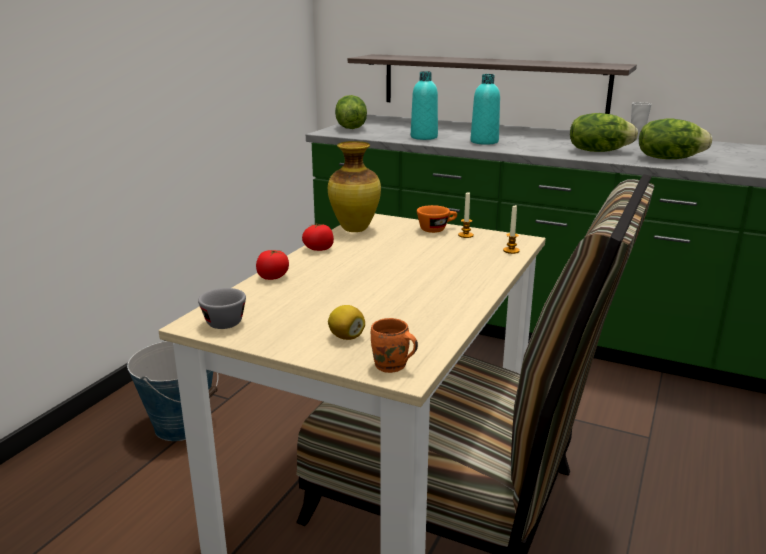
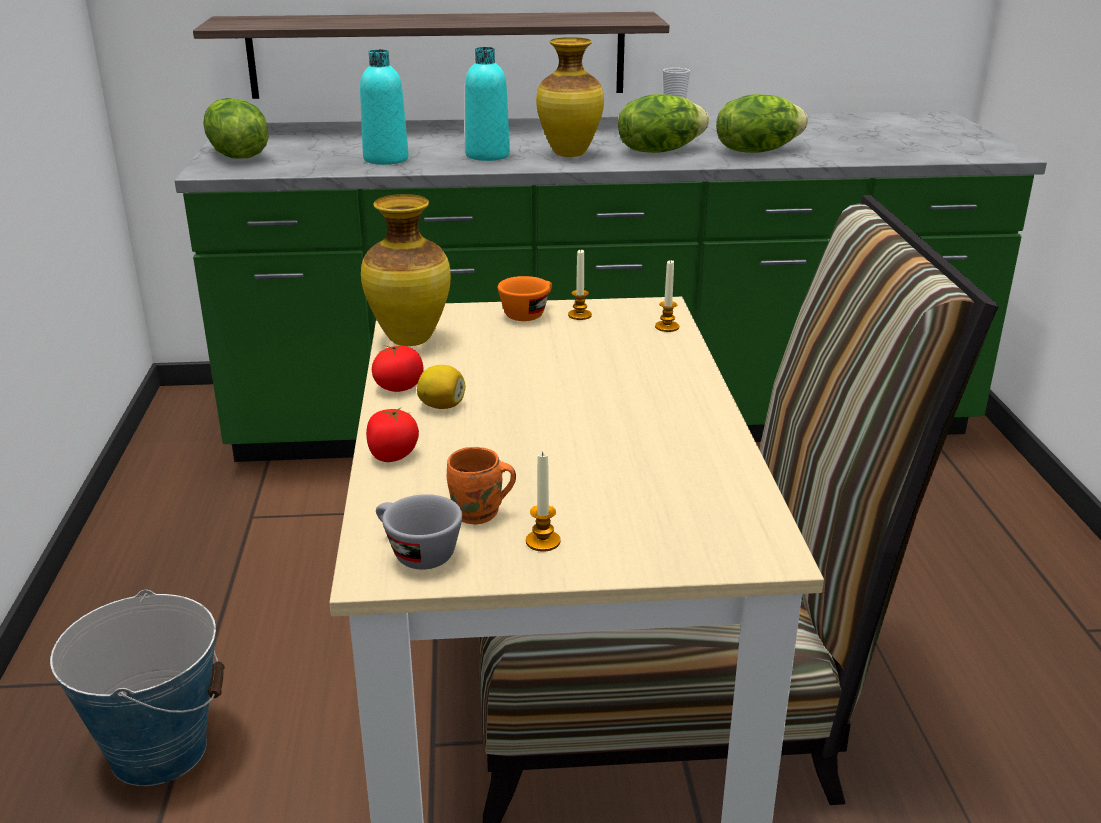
camera: 30 degrees left, 5 degrees up
(290, 333) = (543, 541): none -> candle
(346, 337) = (626, 522): lemon -> lemon (442, 406)
(391, 367) = (740, 548): orange mug -> orange mug (479, 515)
(535, 147) = (570, 155): none -> vase

